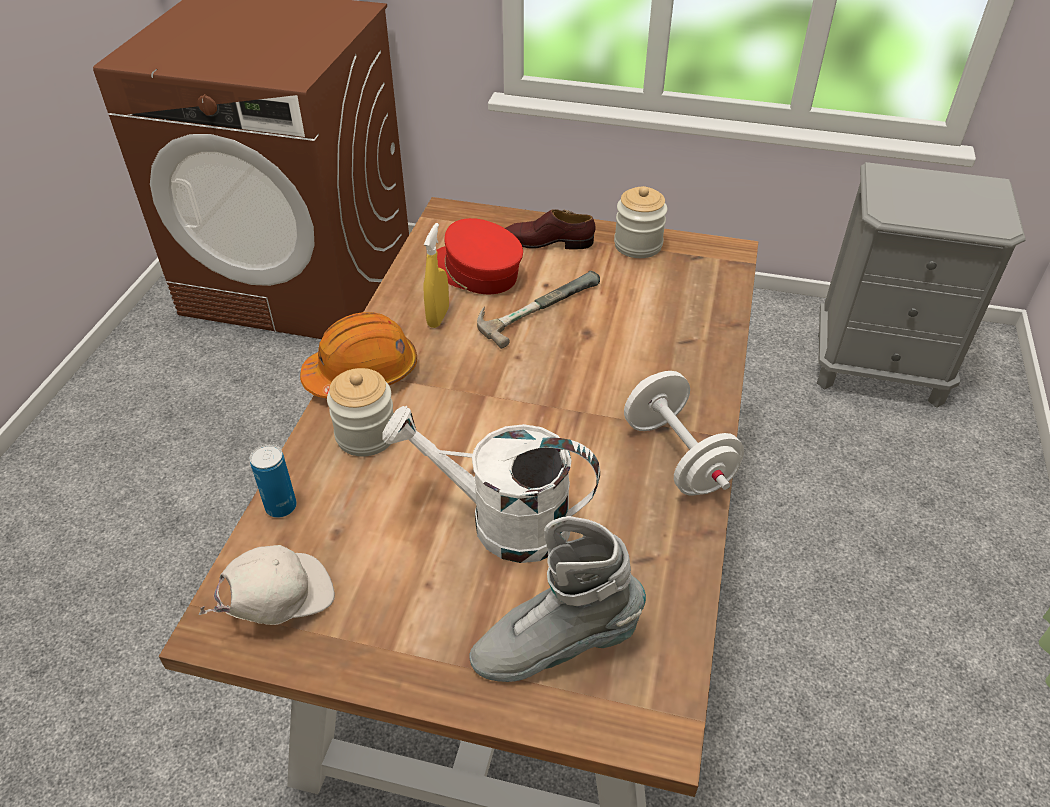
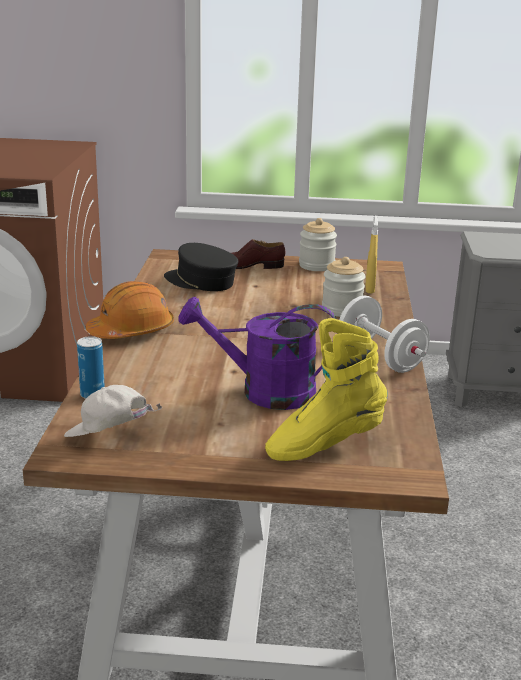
camera: 10 degrees left, 20 degrees down
(279, 602) = (108, 438): white cap -> white cap turned 120 degrees counterclockwise
(366, 435) = (146, 359): jar -> jar (342, 309)
(438, 317) = (180, 303): yellow spray bottle -> yellow spray bottle (369, 289)
(476, 272) = (201, 281): red cap -> black cap
(502, 521) = (264, 392): white watering can -> purple watering can
(535, 305) = (251, 295): hammer -> none
(555, 645) = (324, 444): grey boot -> yellow boot

